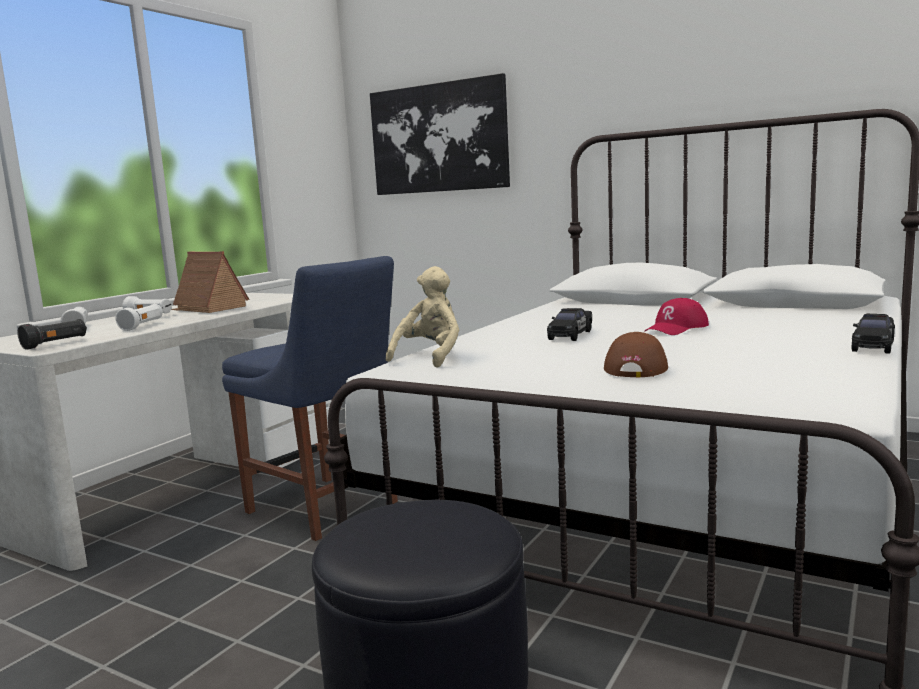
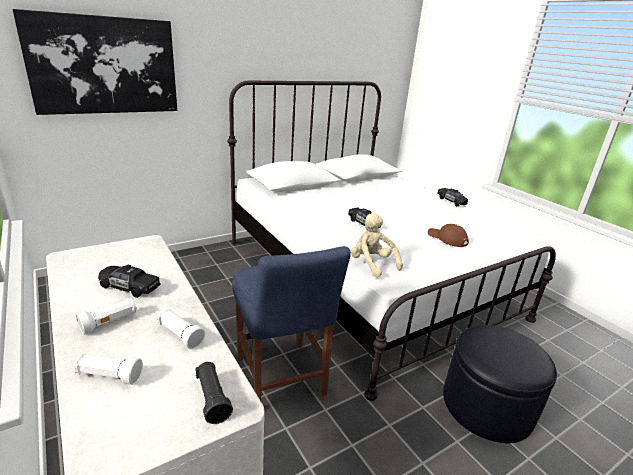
camera: 65 degrees left, 15 degrees up
(209, 308) = (129, 287): toy house -> black toy car
(326, 509) = (281, 379): blue chair -> blue chair turned 90 degrees clockwise
(676, 328) = (381, 206): red cap -> none

